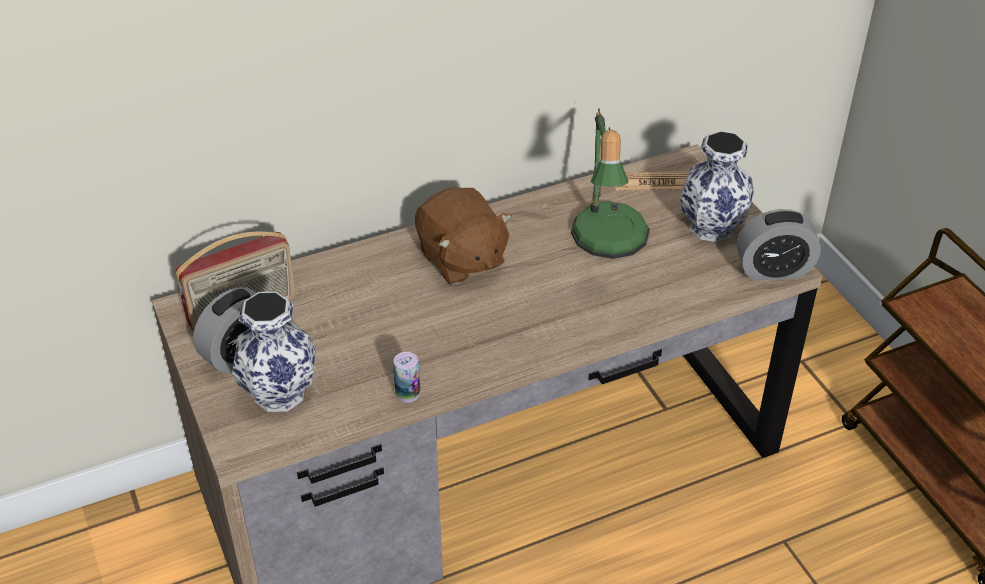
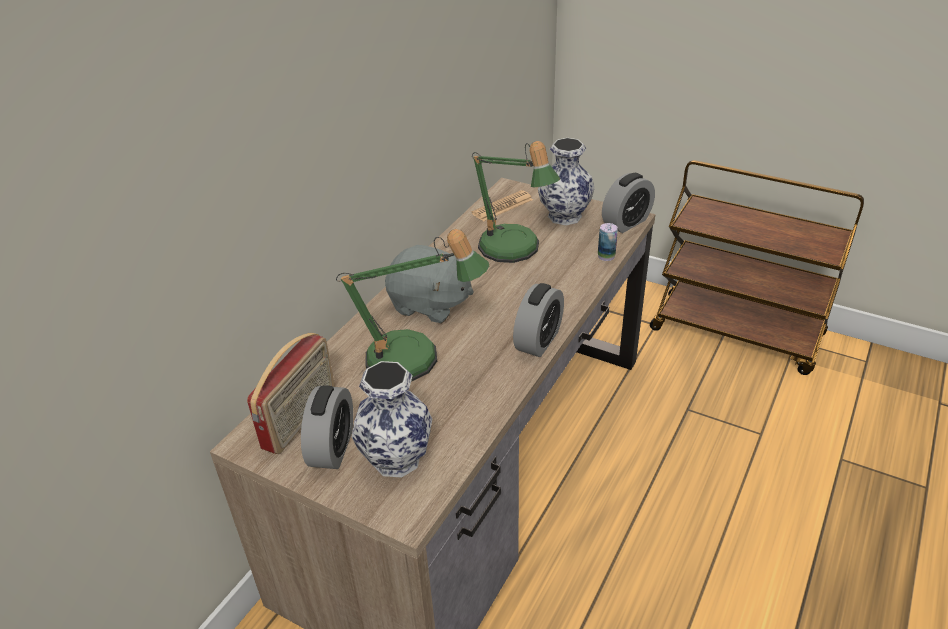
camera: 35 degrees left, 5 degrees down
(386, 310) = (414, 361): none -> table lamp
(408, 393) = (492, 406): can -> can (606, 256)
(461, 259) = (430, 305): brown plush toy -> grey plush toy
(521, 354) = (538, 341): none -> alarm clock

